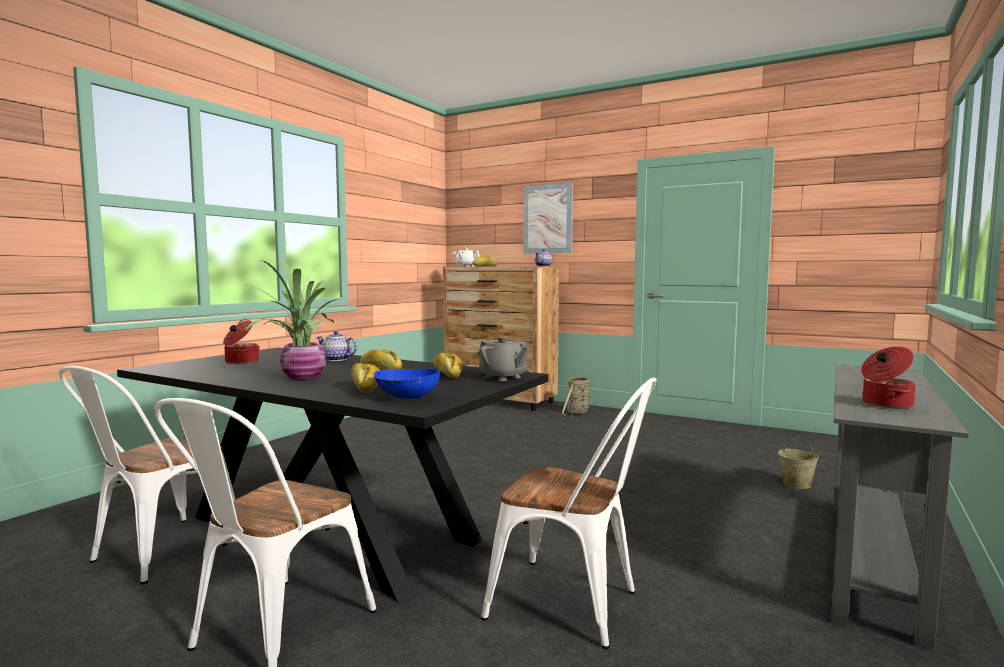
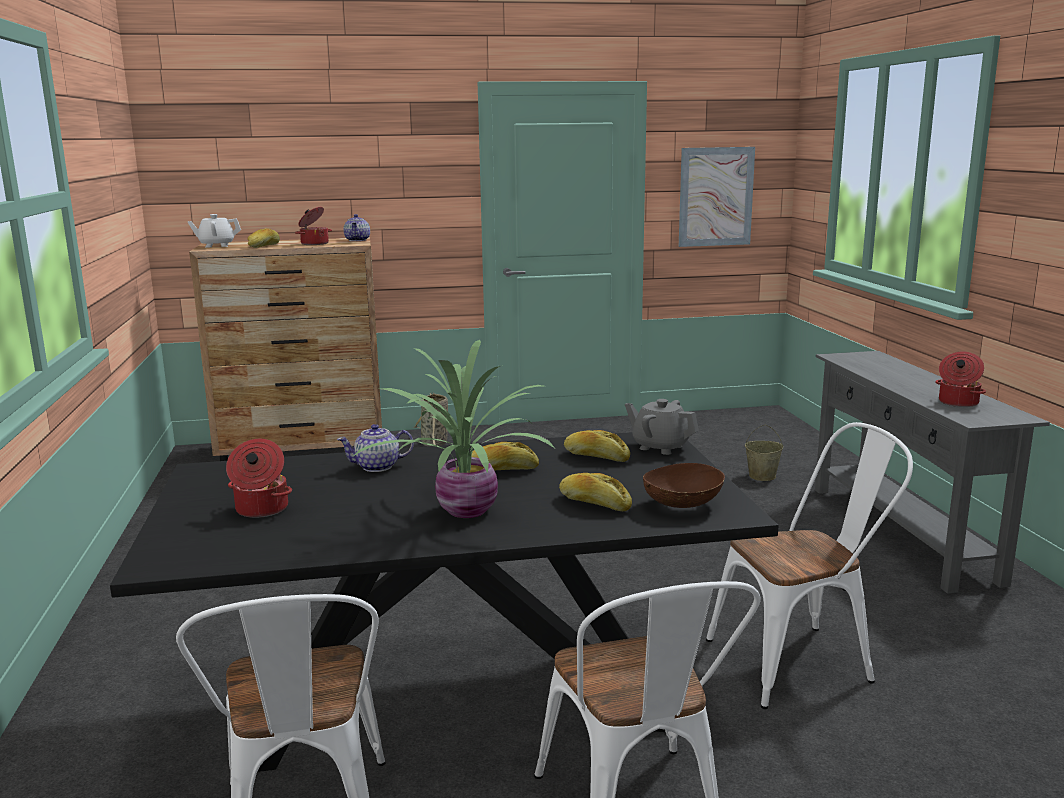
camera: 40 degrees left, 10 degrees up
(406, 398) = (682, 505): blue bowl -> brown bowl
(502, 377) = (660, 447): grey teapot -> grey teapot turned 150 degrees counterclockwise
(513, 266) = (314, 243): none -> cooking pot
(547, 219) = (342, 163): picture -> picture (716, 197)

